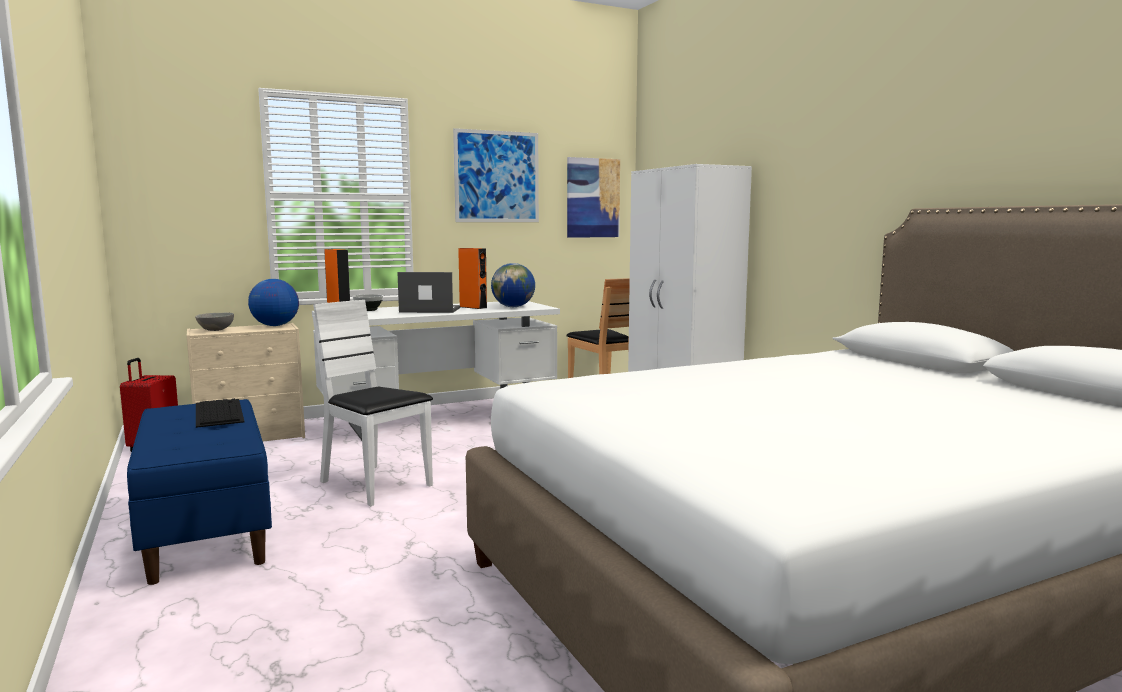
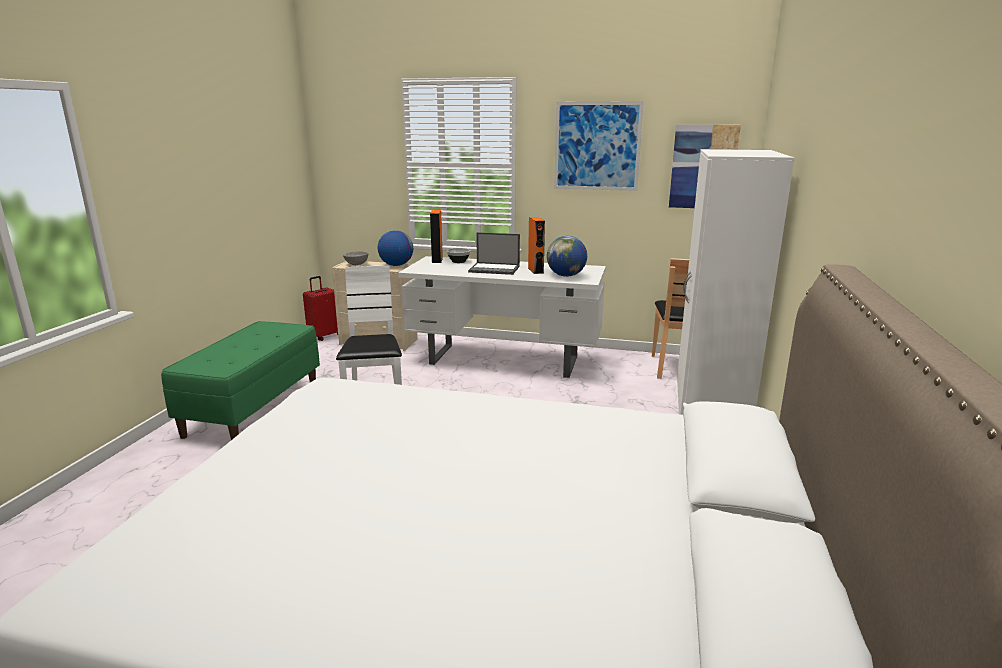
camera: 40 degrees right, 10 degrees up
(205, 529) = (254, 408): blue bench -> green bench
(218, 412) = (276, 334): keyboard -> none
(429, 310) = (495, 269): laptop -> laptop turned 150 degrees clockwise

